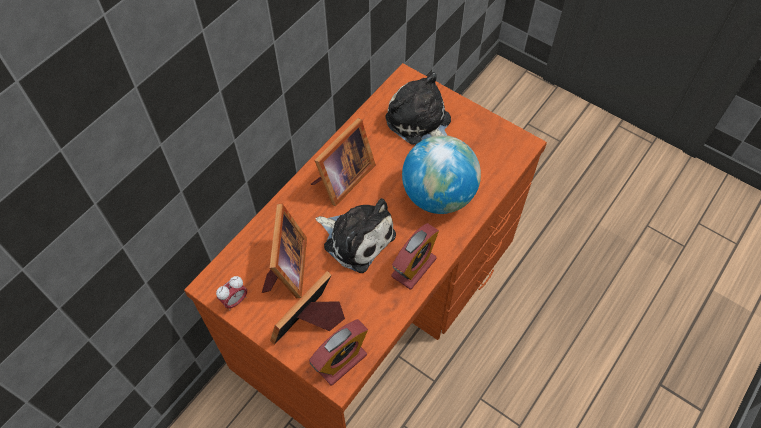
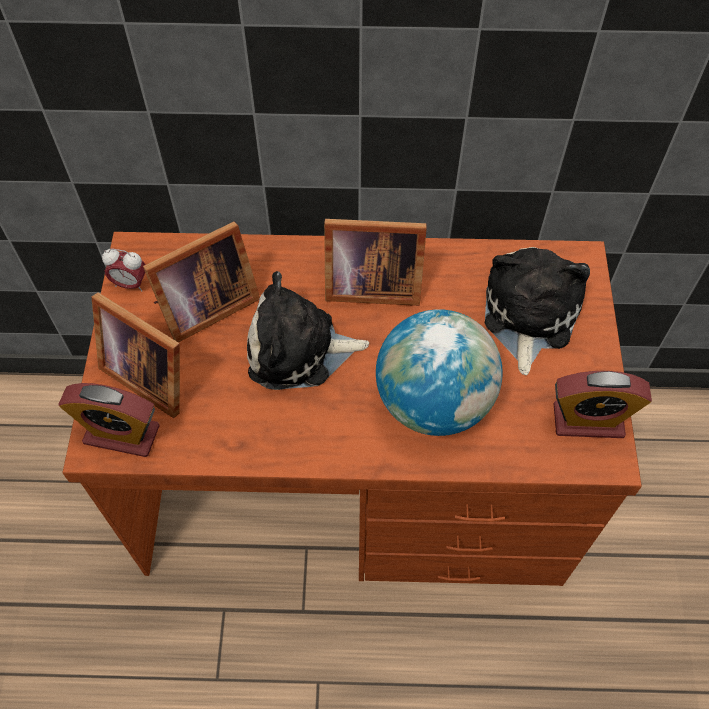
camera: 55 degrees right, 0 degrees up
(310, 324) = (149, 373): picture frame -> picture frame turned 150 degrees counterclockwise
(356, 238) = (299, 350): plush toy -> plush toy turned 90 degrees clockwise
(414, 267) = (304, 437): alarm clock -> alarm clock (588, 420)

